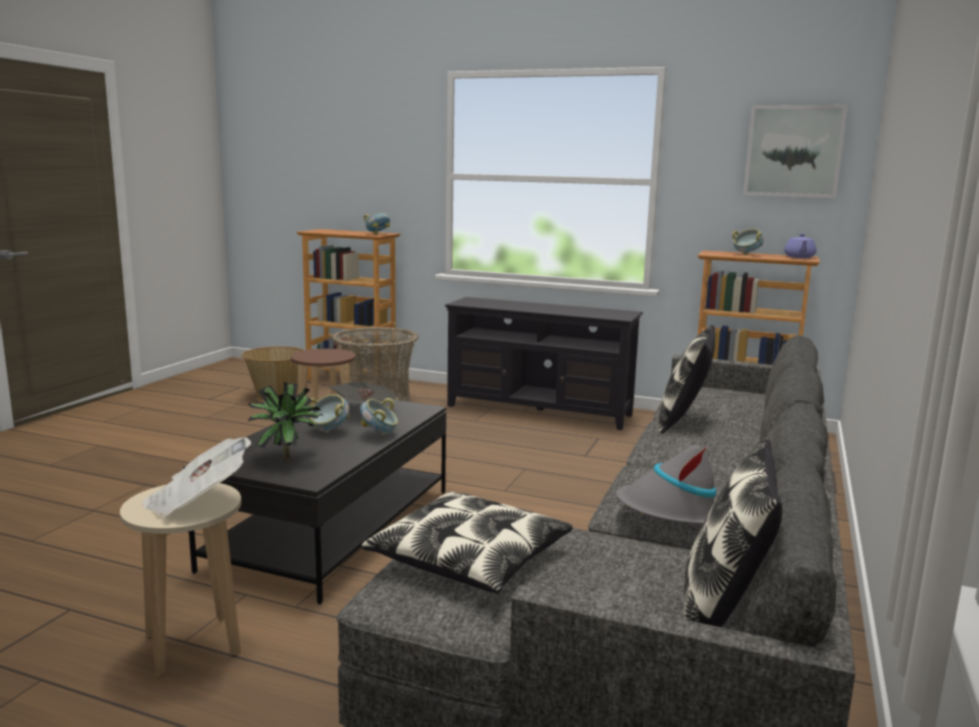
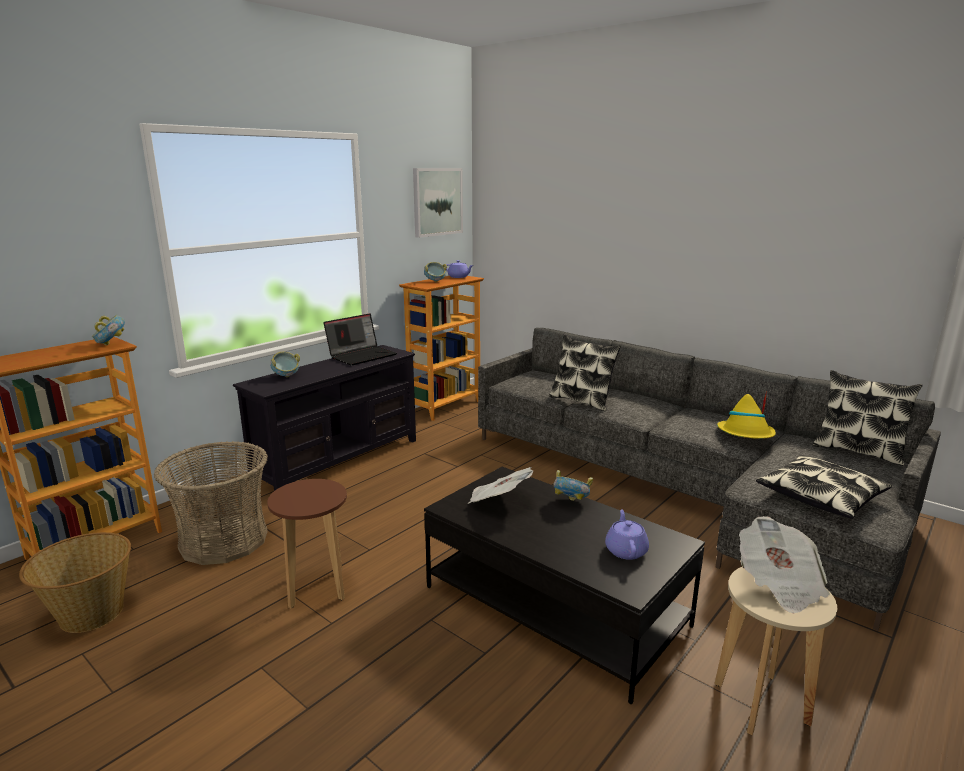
camera: 70 degrees left, 5 degrees up
(286, 458) = (626, 550): potted plant -> purple teapot
(329, 431) = (553, 524): bowl -> bowl (285, 376)
(591, 310) = (362, 355): none -> laptop
(671, 512) = (746, 434): grey hat -> yellow hat

